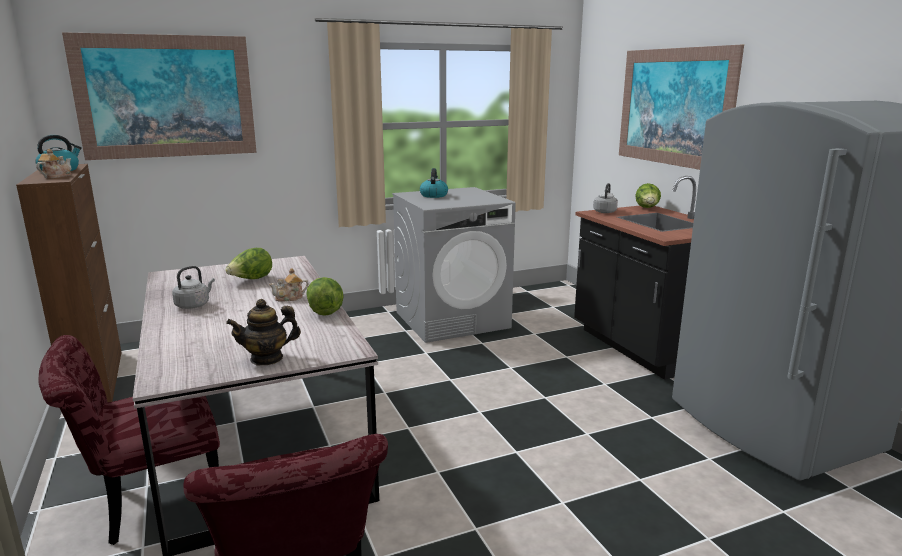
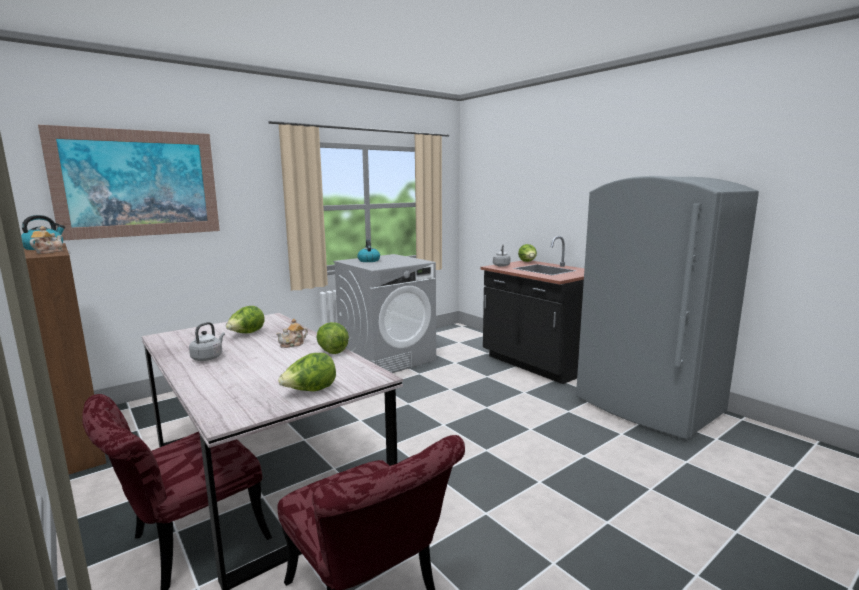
camera: 15 degrees left, 5 degrees down
(267, 358) = (310, 391): teapot -> lettuce
(674, 107) = (540, 189): picture -> none

